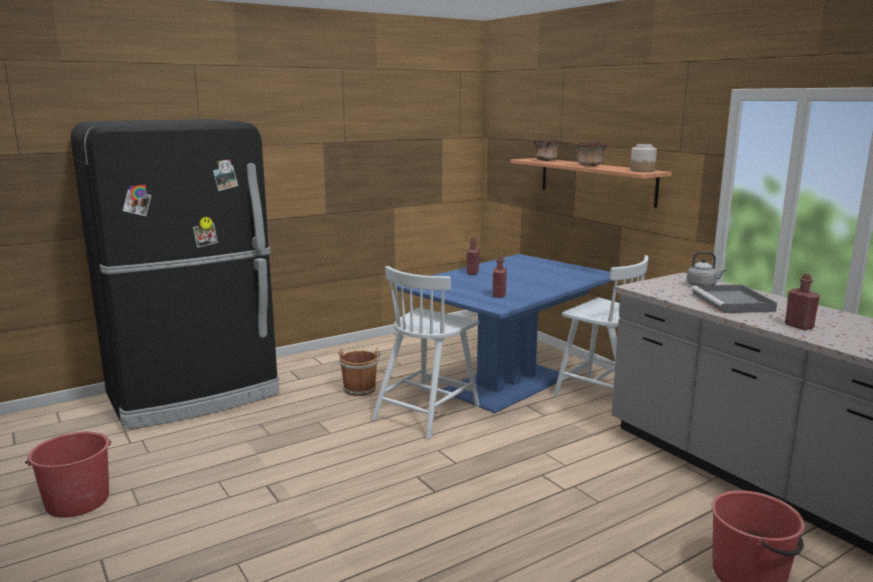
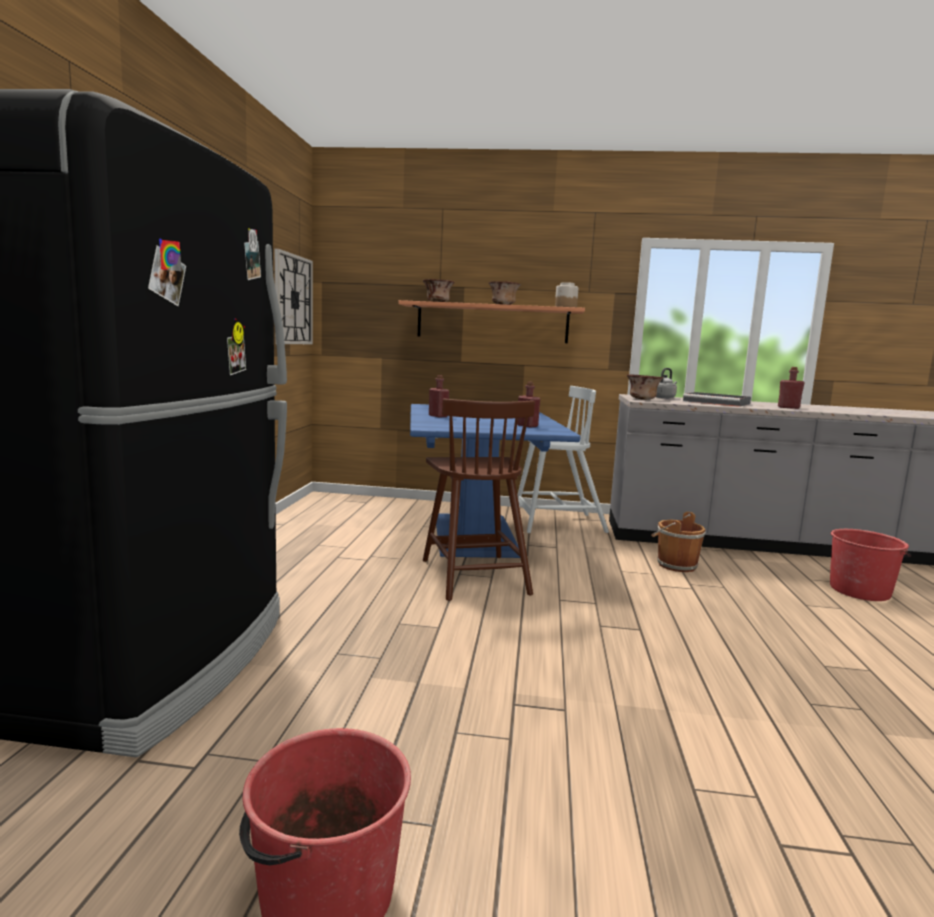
camera: 50 degrees left, 5 degrees down
(359, 389) = (360, 579): brown bucket -> brown bucket (674, 565)
(427, 412) = (474, 575): white chair -> brown chair
(445, 158) = (293, 300): none -> wall clock
(652, 284) = (642, 399): none -> bowl

